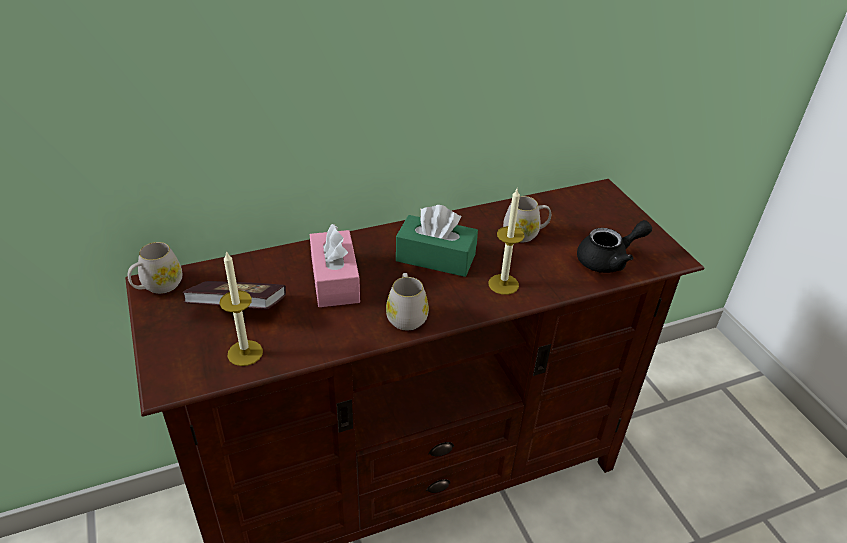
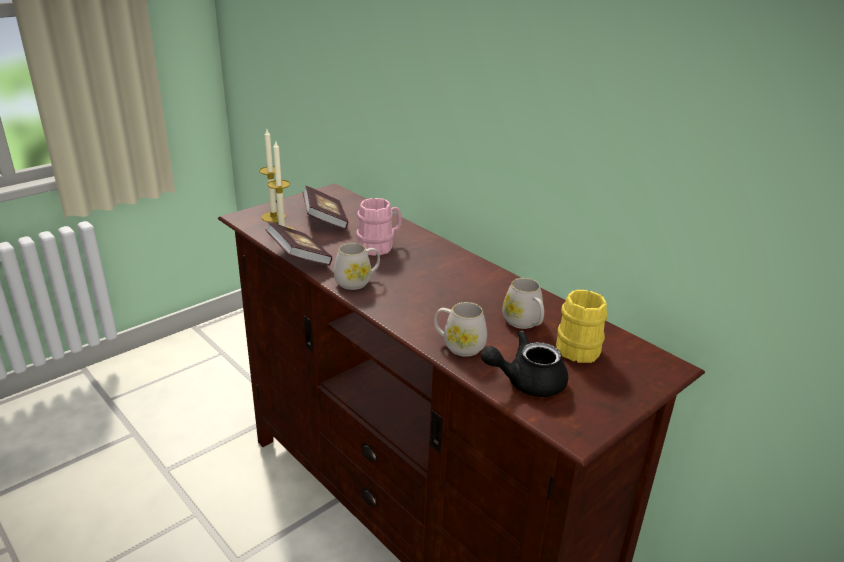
camera: 70 degrees right, 10 degrees down
(158, 286) = (331, 193): white mug -> white mug (459, 345)
(326, 350) = (299, 258): none -> book
(335, 280) = (380, 246): pink tissue box -> pink mug
(435, 257) = (444, 282): green tissue box -> none
(503, 284) = (432, 321): candle -> candle (273, 217)
(566, 220) = (576, 345): none -> yellow mug
(608, 260) = (526, 381): black teapot -> black teapot turned 120 degrees clockwise

